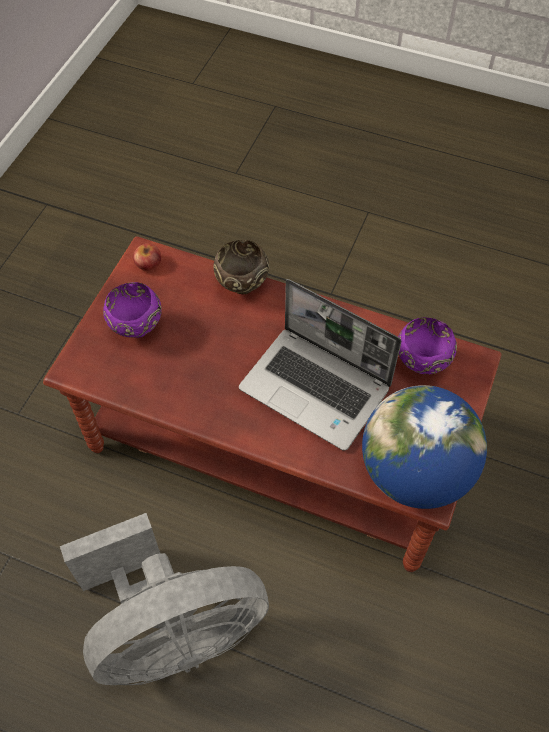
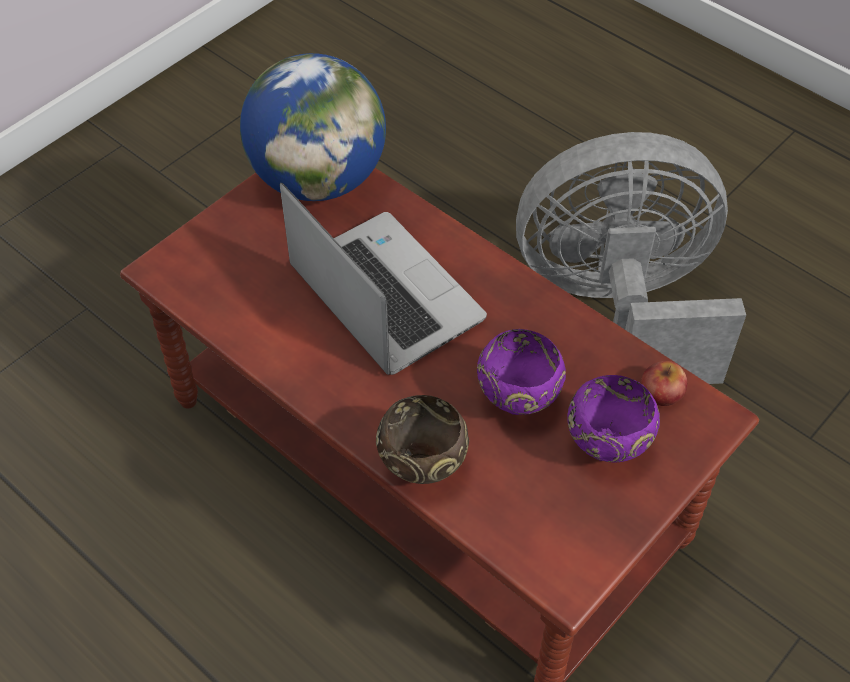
camera: 160 degrees left, 5 degrees down
(148, 263) = (562, 560): apple -> apple (661, 392)
(420, 365) = (234, 284): purple bowl -> purple bowl (519, 402)

